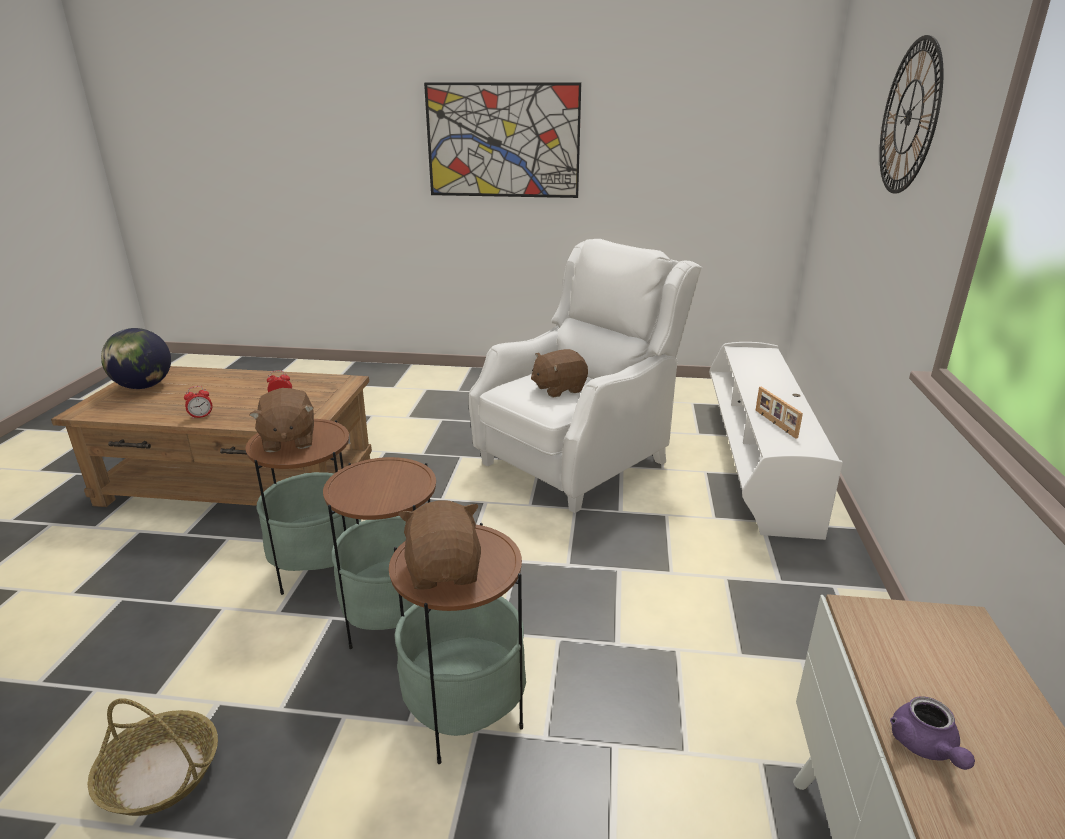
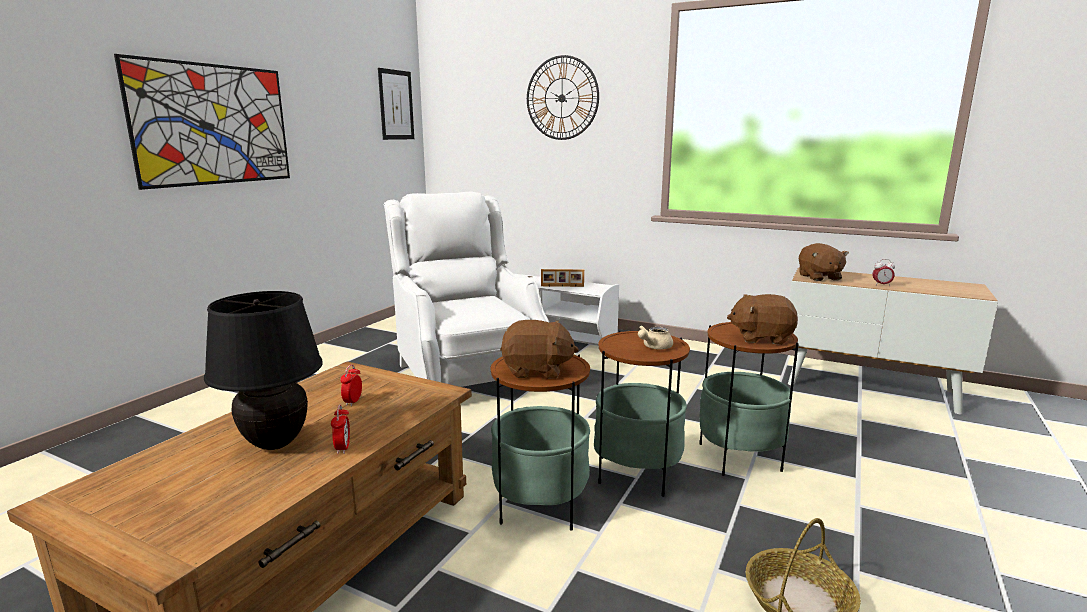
camera: 70 degrees left, 10 degrees down
(143, 386) = (141, 500): globe -> none
(211, 396) = (276, 443): none -> black table lamp
(374, 491) = (653, 347): none -> beige teapot
(558, 389) = (479, 307): brown plush toy -> brown plush toy (819, 277)
(770, 113) = (396, 105): none -> picture
(926, 747) = (881, 285): purple teapot -> alarm clock

